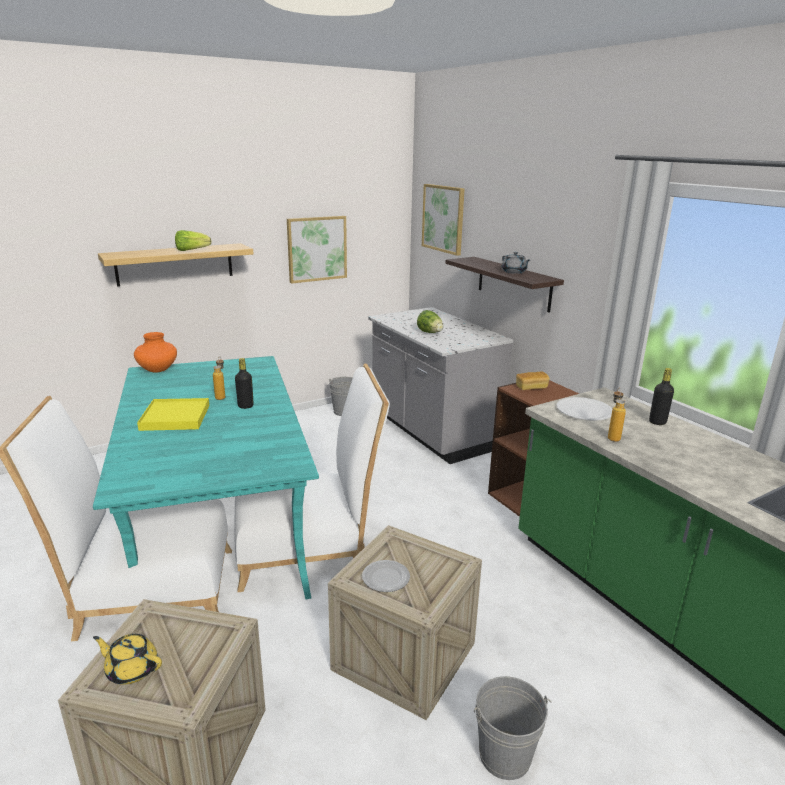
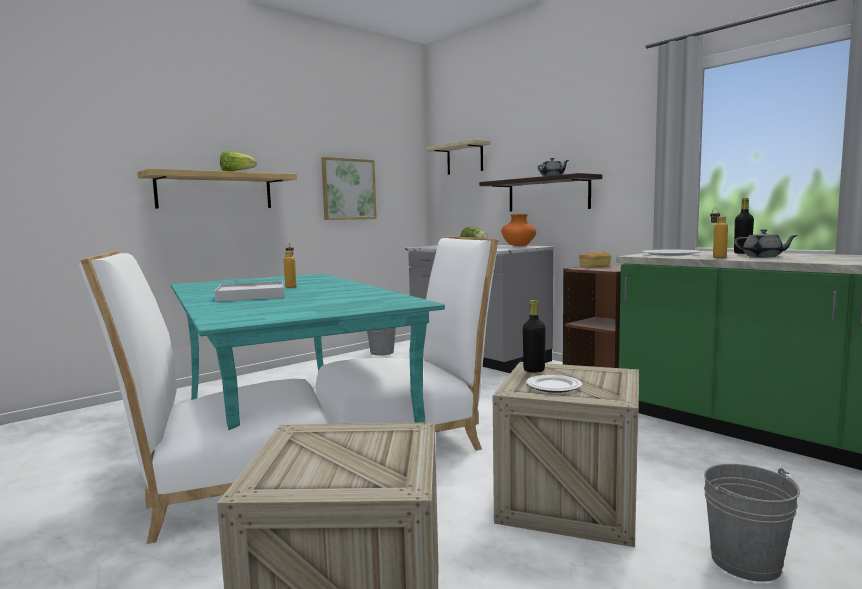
camera: 10 degrees left, 15 degrees down
(131, 669) = (305, 469): yellow teapot -> none
(158, 370) = (206, 282): orange vase -> orange vase (519, 246)
(175, 417) = (251, 295): yellow tray -> white tray
(245, 406) = (323, 288): black bottle -> black bottle (534, 370)
(443, 218) = (465, 159): picture -> beige shelf
(660, 443) = (763, 256): none -> grey teapot

